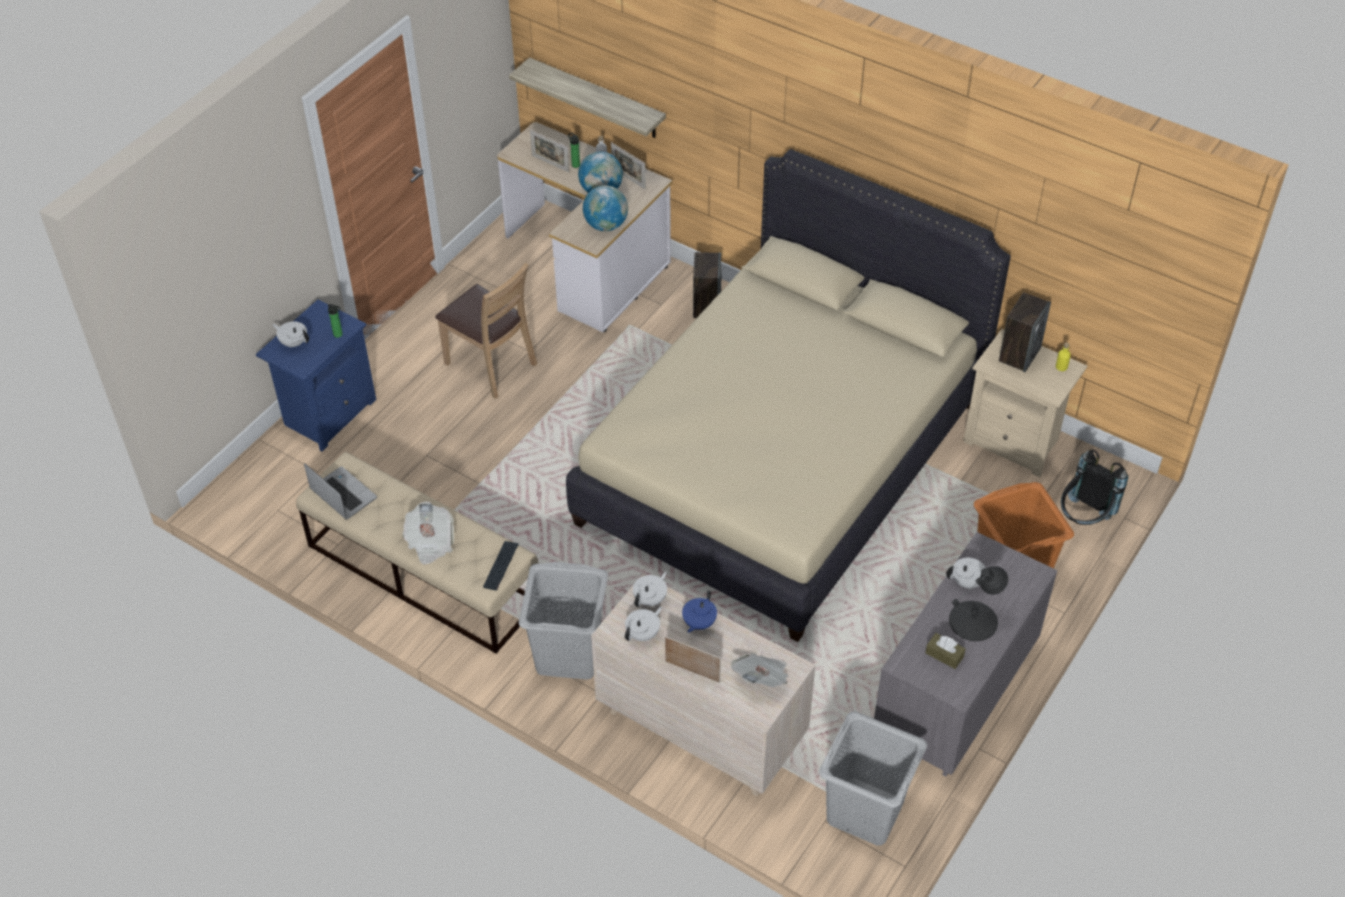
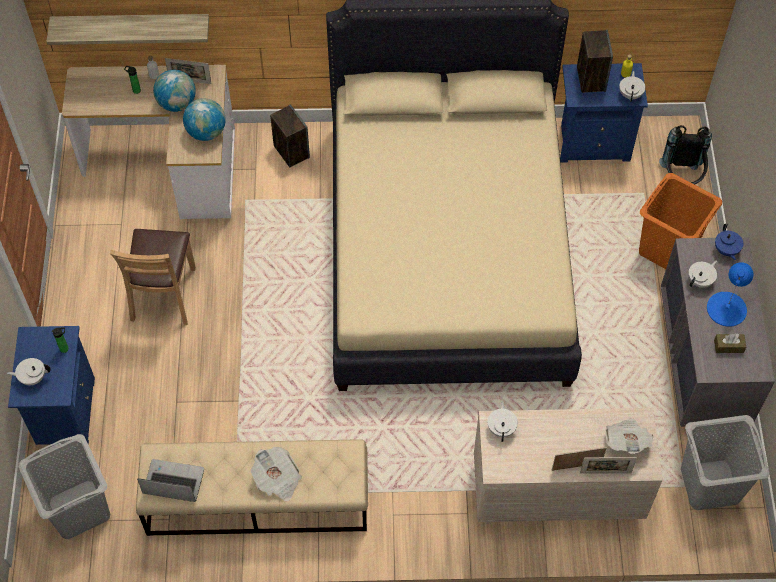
camera: 35 degrees left, 10 degrees up
(491, 365) = (164, 295): brown chair -> brown chair turned 90 degrees clockwise
(501, 566) = (347, 465): keyboard -> none
(550, 164) = (114, 100): picture frame -> picture frame (605, 473)
(569, 654) = (419, 497): grey laundry basket -> grey laundry basket (79, 508)
(643, 634) = (519, 459): white teapot -> white teapot (630, 94)
(698, 623) = (550, 426): blue teapot -> blue teapot (726, 250)
(974, 621) = (727, 308): black table lamp -> blue table lamp
(1014, 441) = (593, 142): beige nightstand -> blue nightstand

